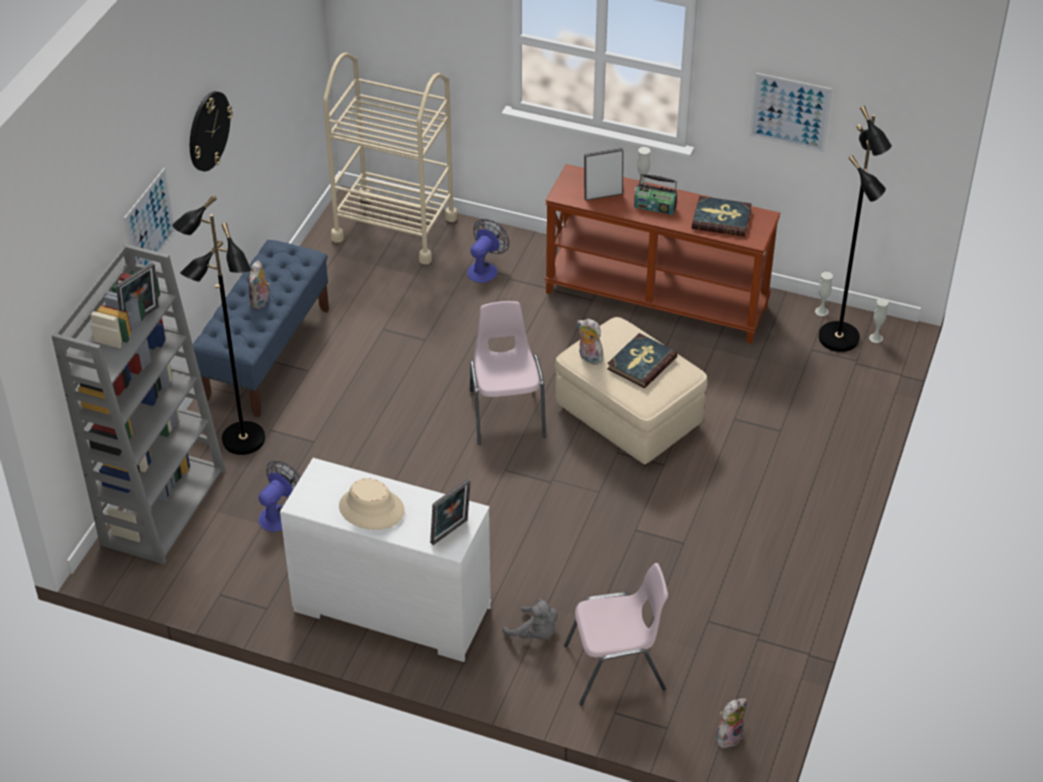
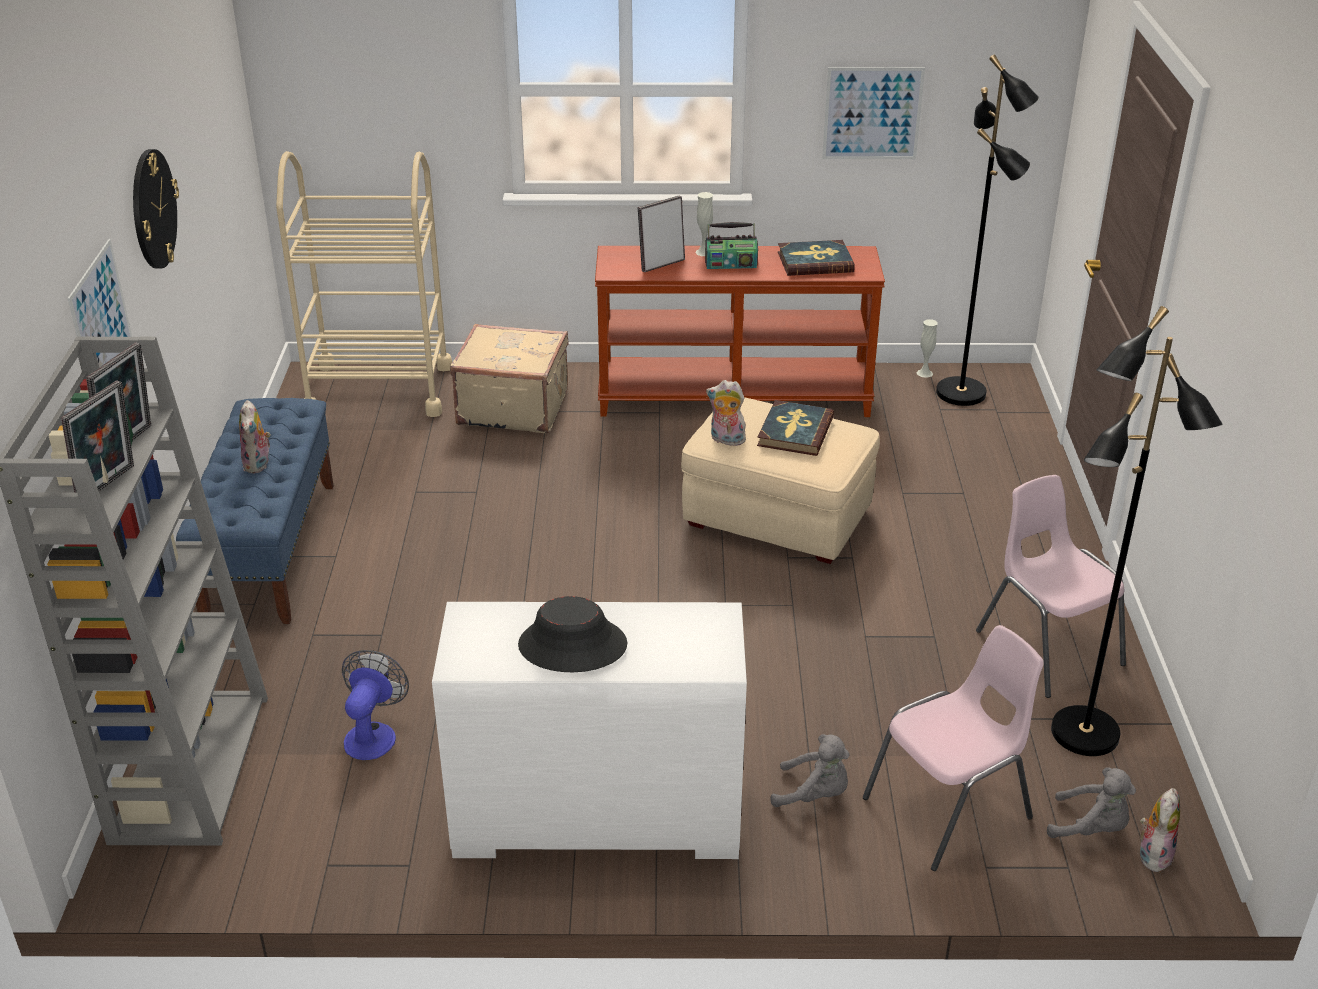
camera: 20 degrees left, 10 degrees down
(242, 440) = (278, 656): black floor lamp -> black floor lamp (1085, 734)
(371, 509) = (572, 646): beige hat -> black hat
(451, 533) = (708, 648): picture frame -> picture frame (109, 485)
(485, 269) = (513, 407): fan -> beige suitcase
(506, 412) = (623, 545): pink chair -> pink chair (1047, 647)
(699, 707) = (1091, 828): none -> grey plush toy
(876, 338) = (1000, 385): white vase -> none

